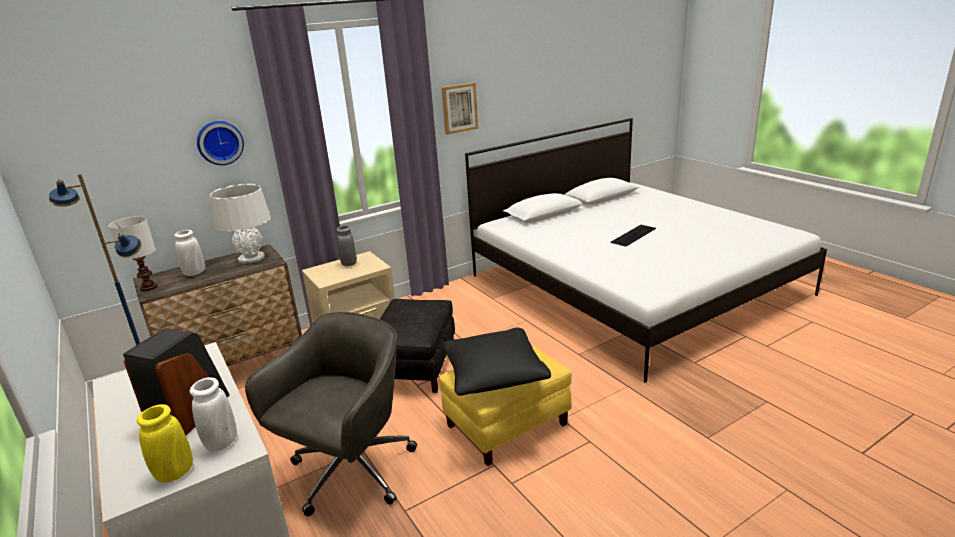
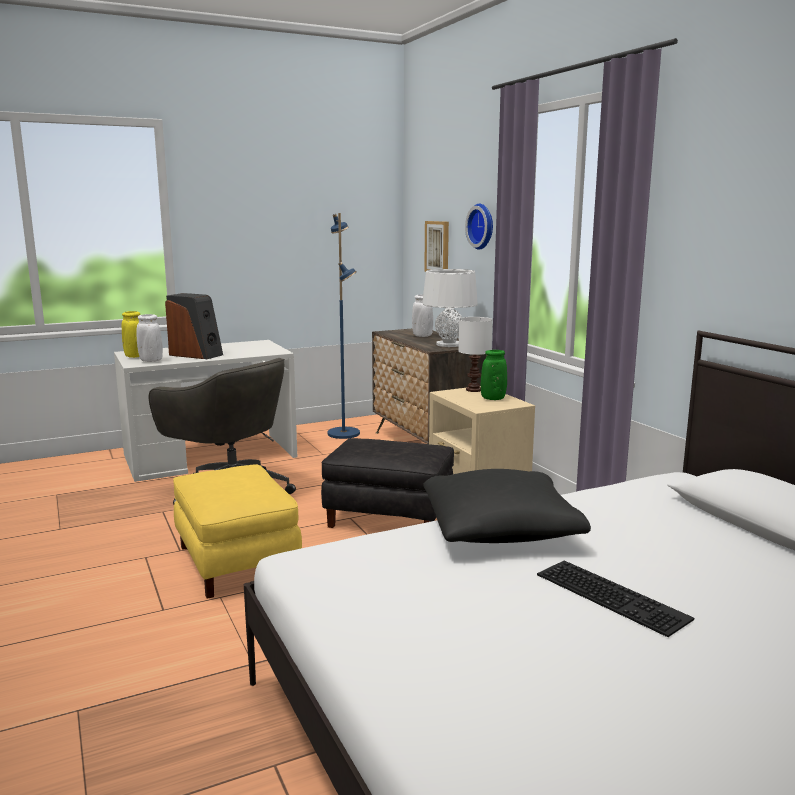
camera: 95 degrees right, 10 degrees down
(148, 287) = (399, 330): white table lamp -> white table lamp (474, 390)
(349, 264) = (493, 398): grey vase -> green vase
(459, 108) = (714, 246): picture -> picture (437, 247)
(494, 374) = (227, 480): black pillow -> black pillow (500, 529)

